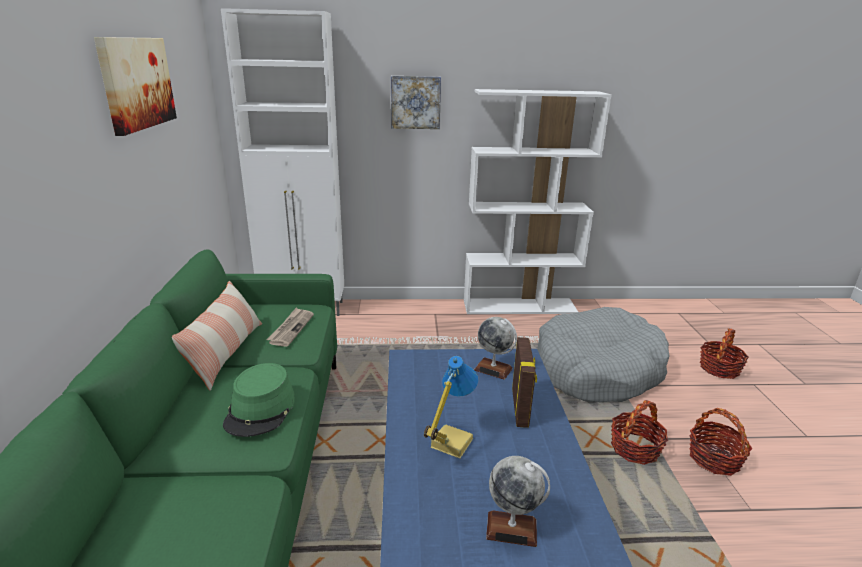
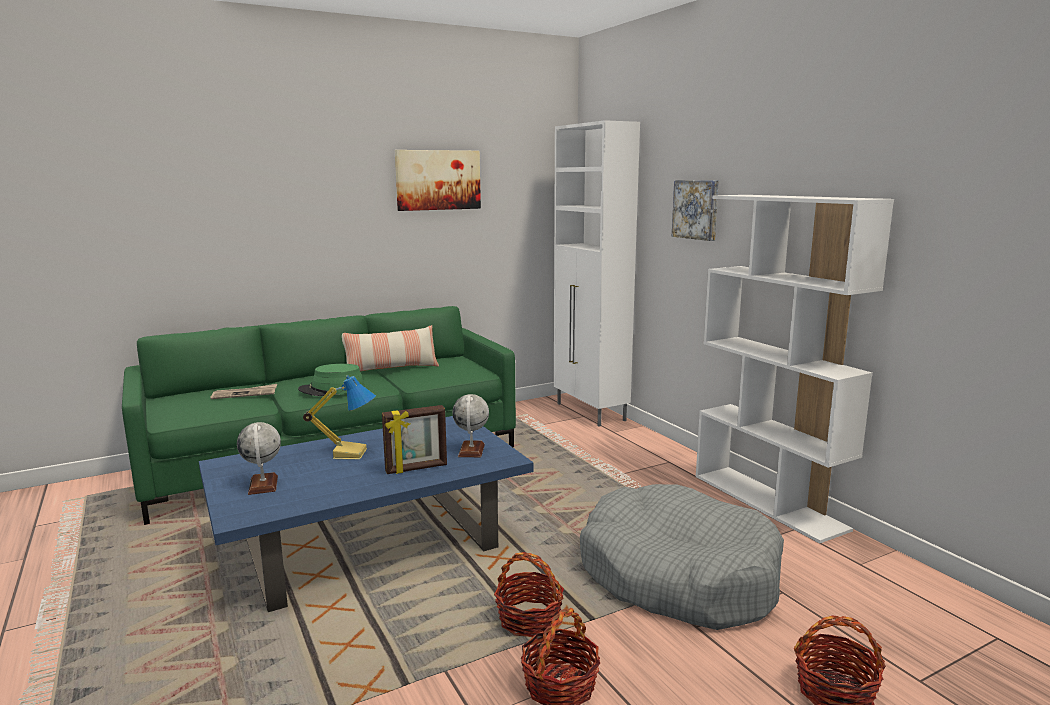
camera: 65 degrees right, 10 degrees down
(291, 328) = (440, 373): newspaper -> newspaper (245, 394)

